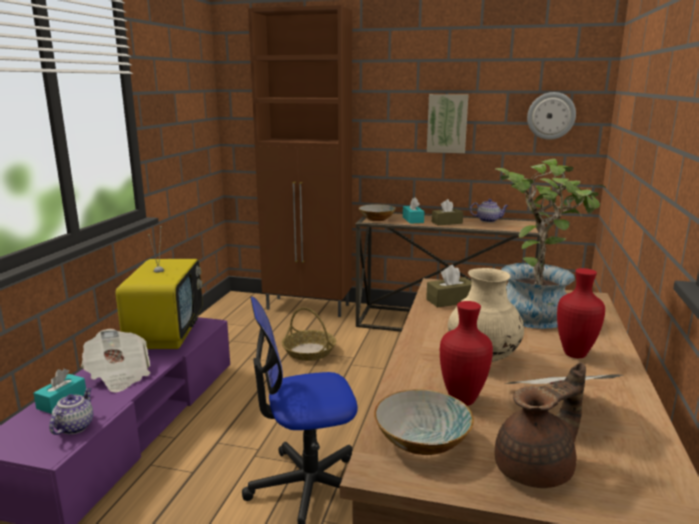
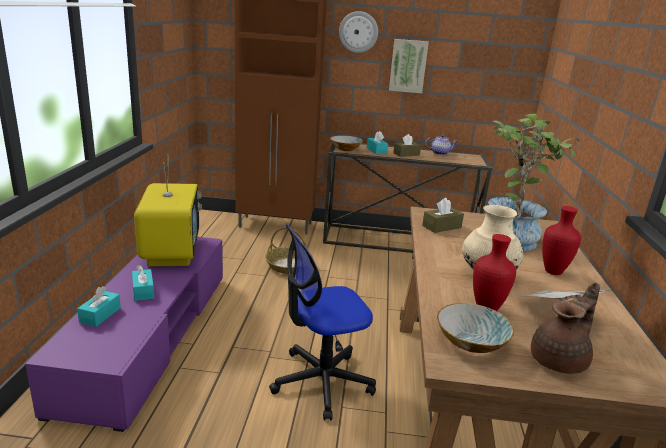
camera: 10 degrees left, 5 degrees up
(75, 426) = (123, 337): teapot -> none
(118, 375) = (143, 291): newspaper -> turquoise tissue box
(551, 116) = (496, 65): wall clock -> wall clock (358, 32)

